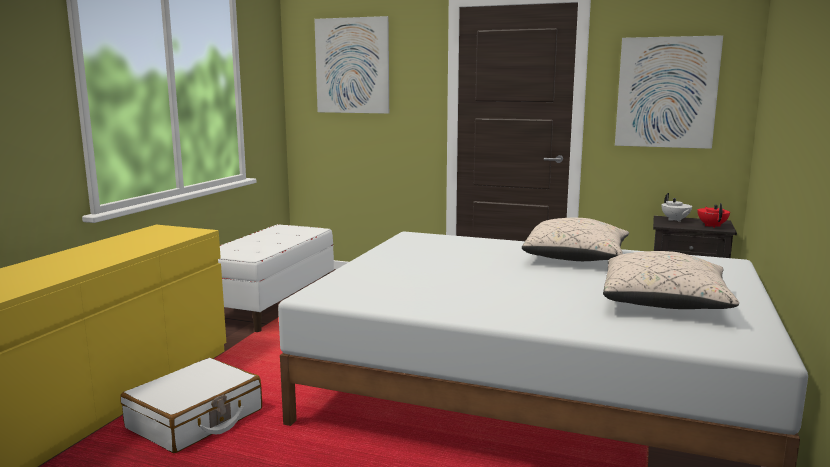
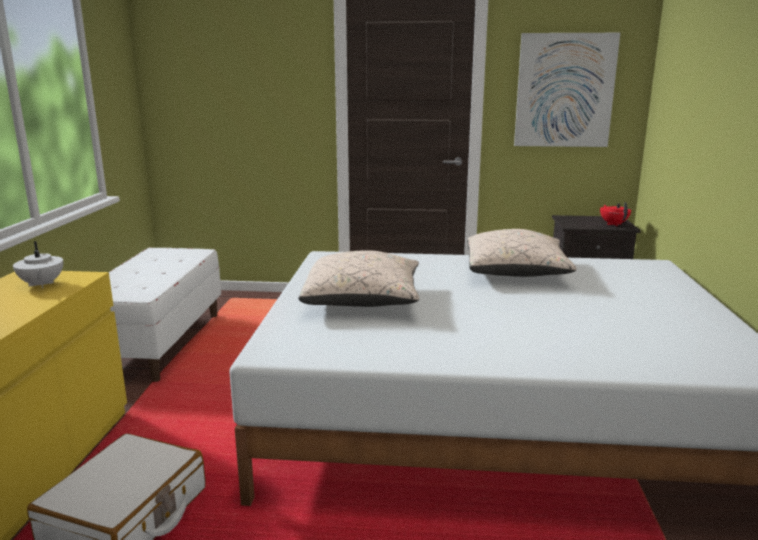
camera: 15 degrees left, 5 degrees up
(352, 66) = (221, 60): picture -> none
(664, 303) = (641, 322): beige pillow -> beige pillow (363, 300)
(675, 220) = (576, 219): white teapot -> white teapot (41, 284)

